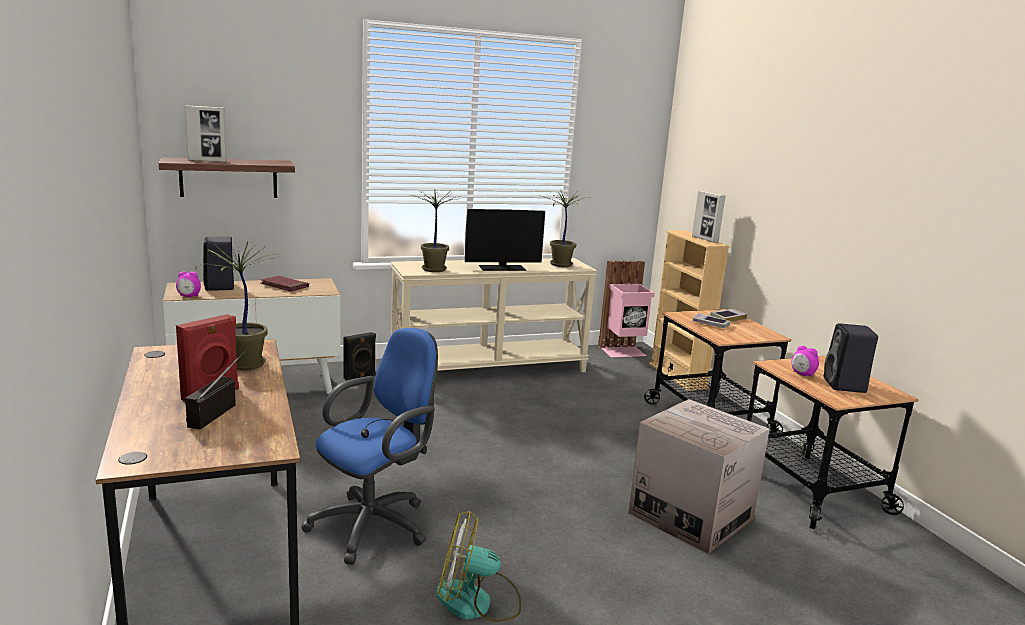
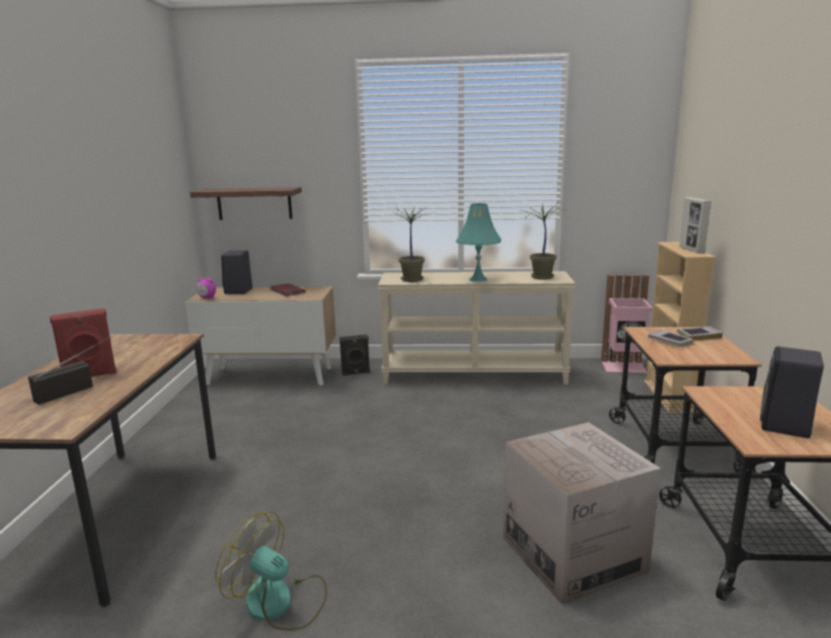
camera: 25 degrees right, 0 degrees up
(207, 161) = (230, 189): picture frame -> none
(244, 365) = (149, 353): potted plant -> none
(375, 524) = (258, 507): blue office chair -> none
(502, 268) = (478, 279): monitor -> turquoise table lamp
(802, 374) = (735, 407): alarm clock -> none

